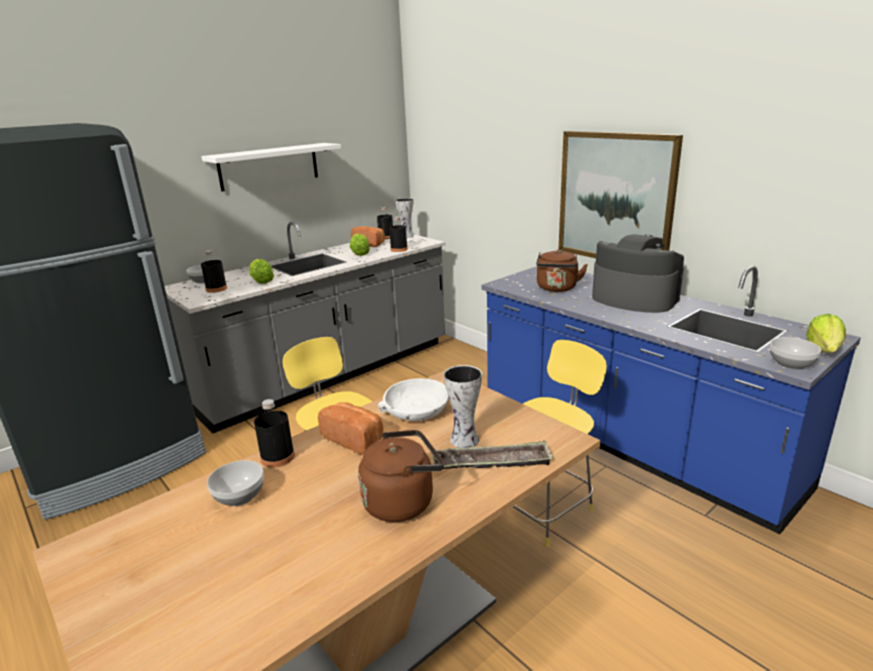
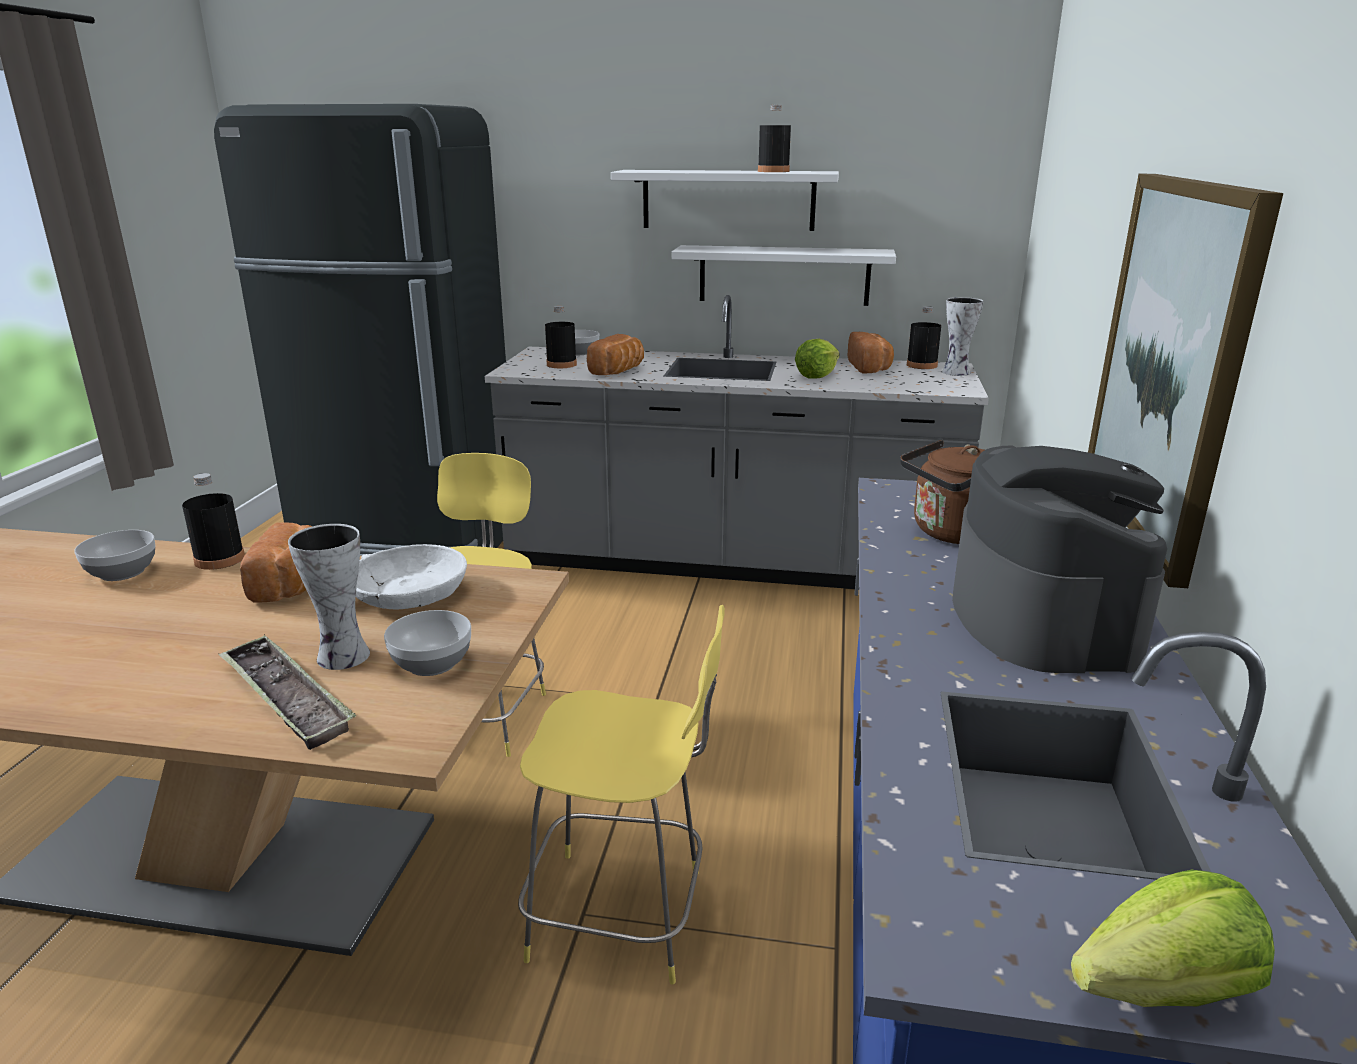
camera: 50 degrees right, 0 degrees up
(261, 281) = (619, 371): lettuce -> bread
(306, 205) = (784, 275): none -> white shelf
(399, 249) = (883, 387): black bottle -> black bottle (773, 171)
(402, 501) = (146, 667): brown kettle -> none
(790, 364) = (954, 931): bowl -> bowl (431, 662)

